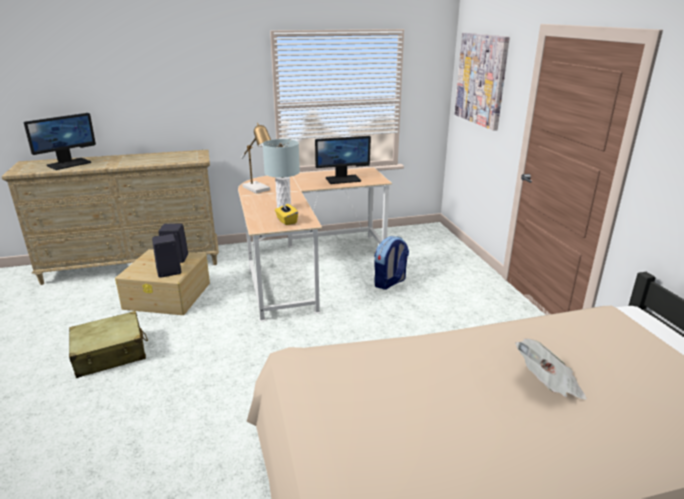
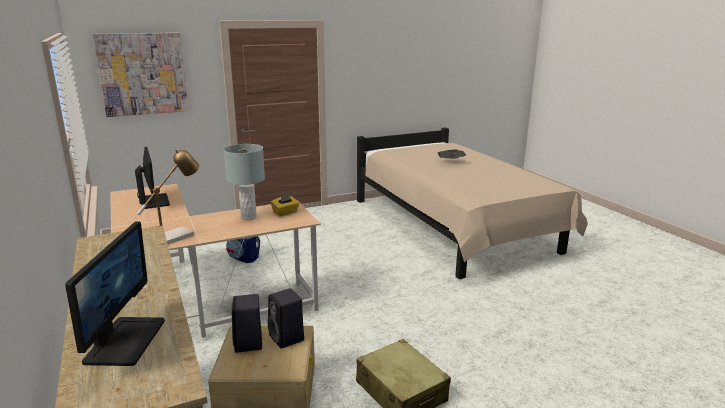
camera: 100 degrees left, 5 degrees down
(69, 164) = (124, 340): monitor -> monitor turned 60 degrees clockwise

